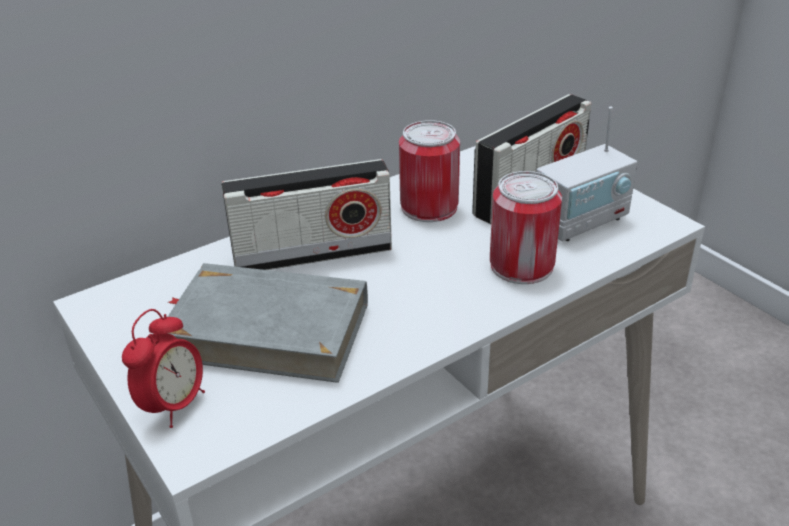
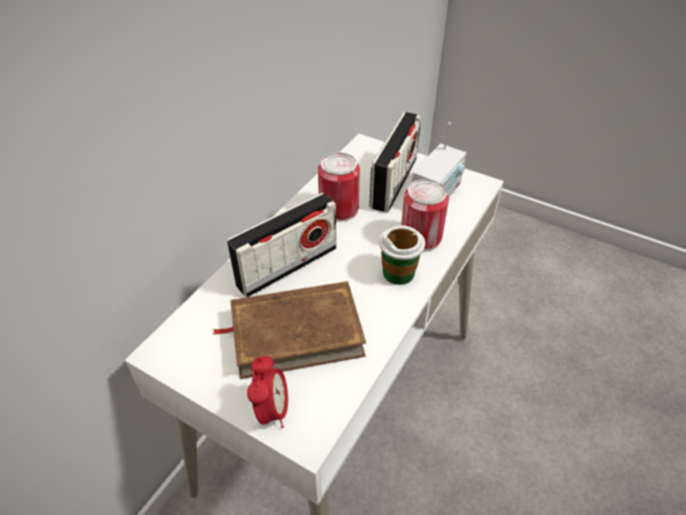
camera: 25 degrees left, 10 degrees up
(268, 330) = (296, 333): grey book -> brown book
(458, 299) = (398, 273): none -> cup

